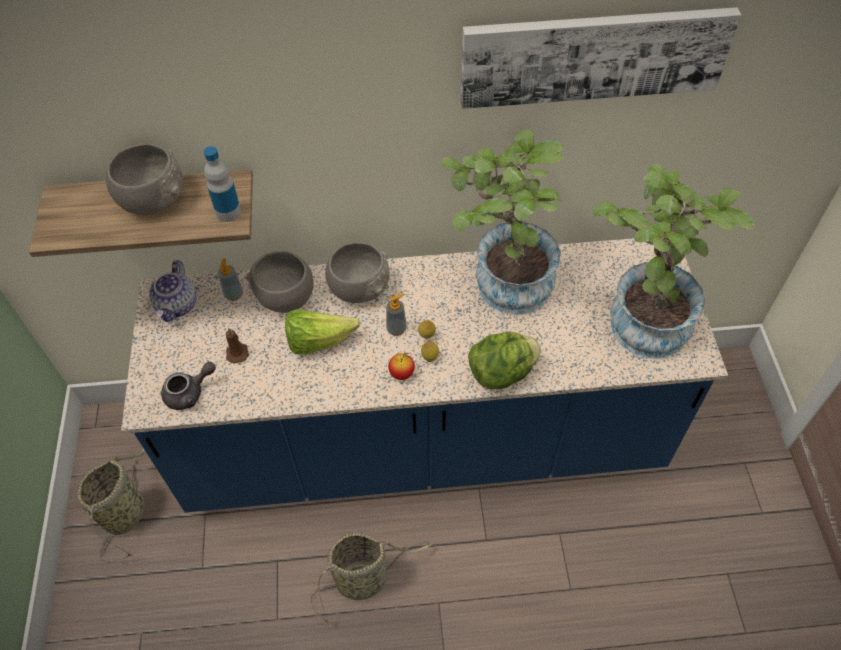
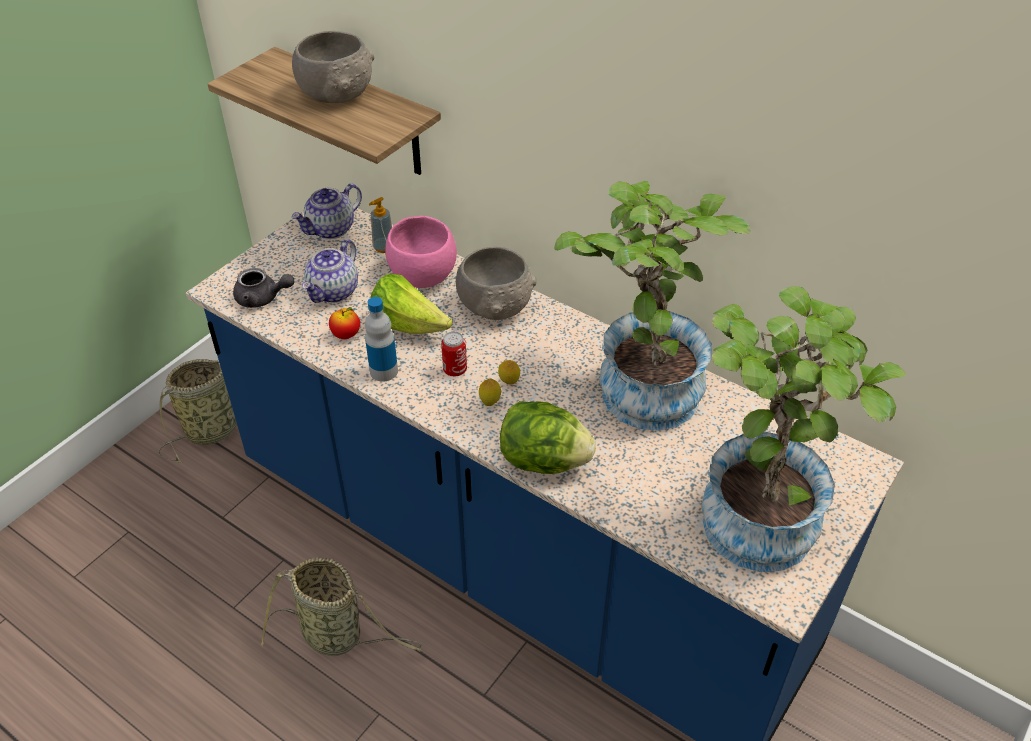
camera: 40 degrees right, 10 degrees down
(228, 212) = (380, 132): bottle -> bottle (384, 371)
(237, 352) = (334, 292): brown candle -> teapot
(284, 297) = (422, 274): grey bowl -> pink bowl
(384, 351) = (455, 370): none -> can
(396, 329) = (488, 359): soap dispenser -> none
(402, 373) = (449, 398): apple -> apple (346, 335)
(593, 55) = (814, 122): picture -> none

